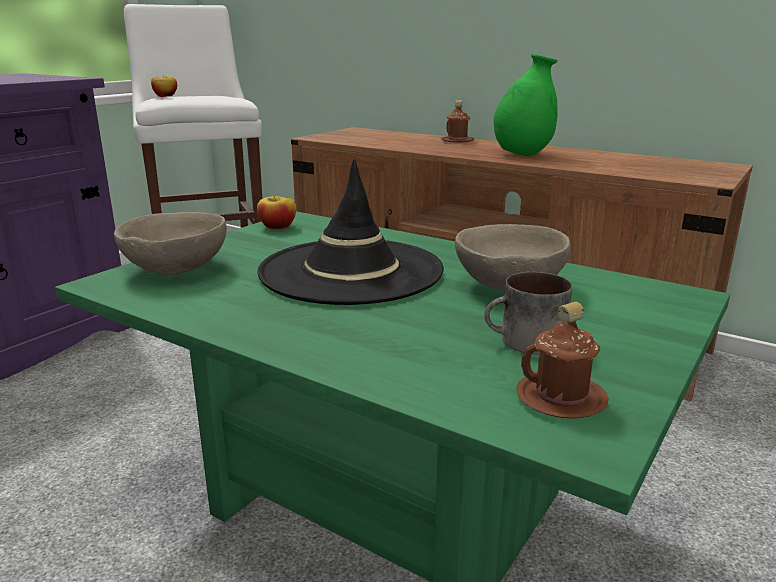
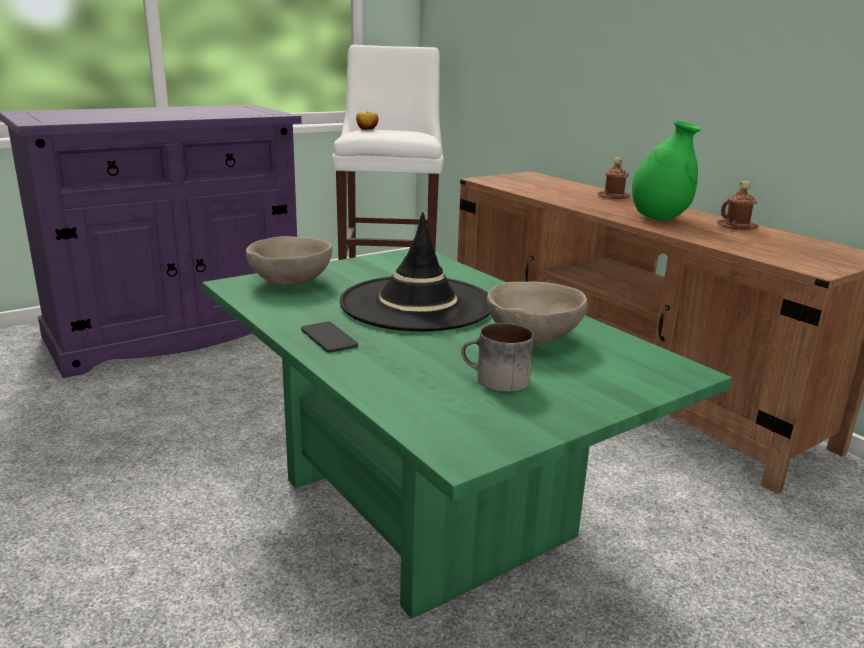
camera: 20 degrees right, 0 degrees up
(277, 227) = (394, 259): apple -> none
(285, 329) = (328, 338): none -> phone
(561, 398) = (476, 421): brown mug -> brown mug (736, 226)

